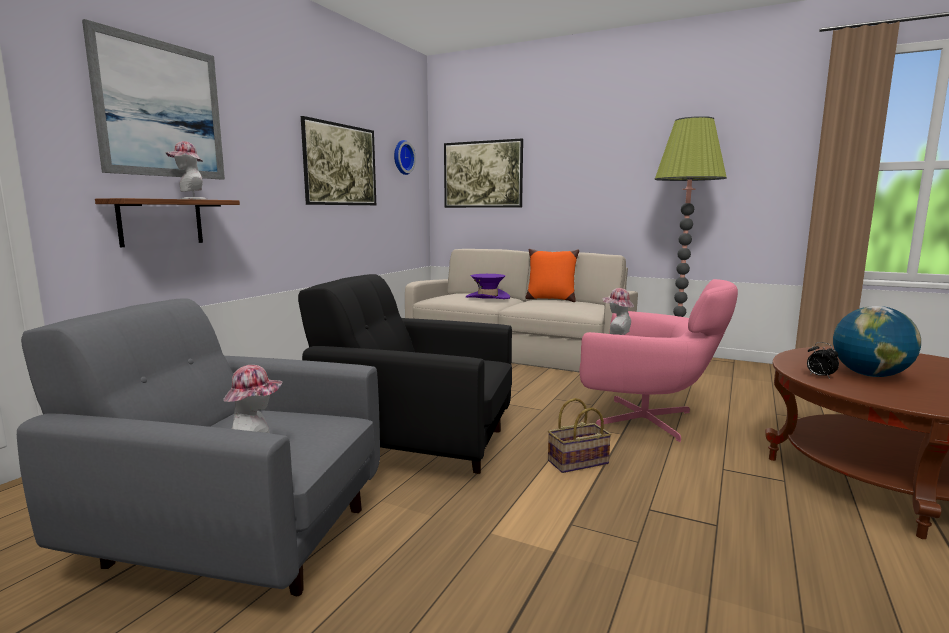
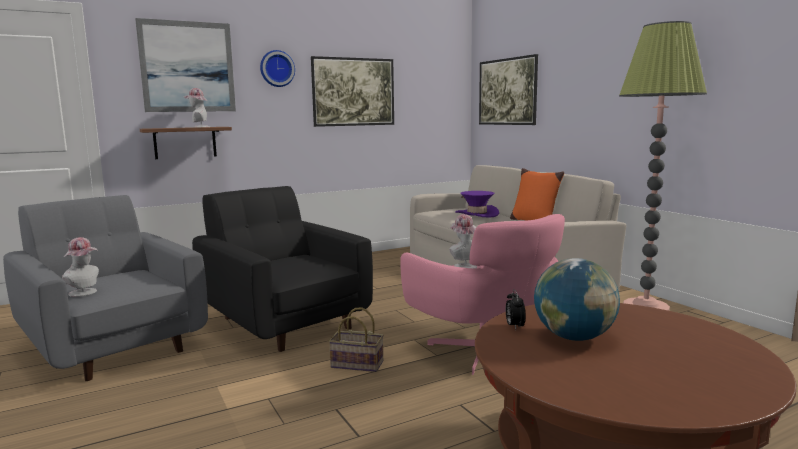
camera: 35 degrees right, 0 degrees up
(402, 157) = (431, 79): wall clock -> wall clock (276, 68)

